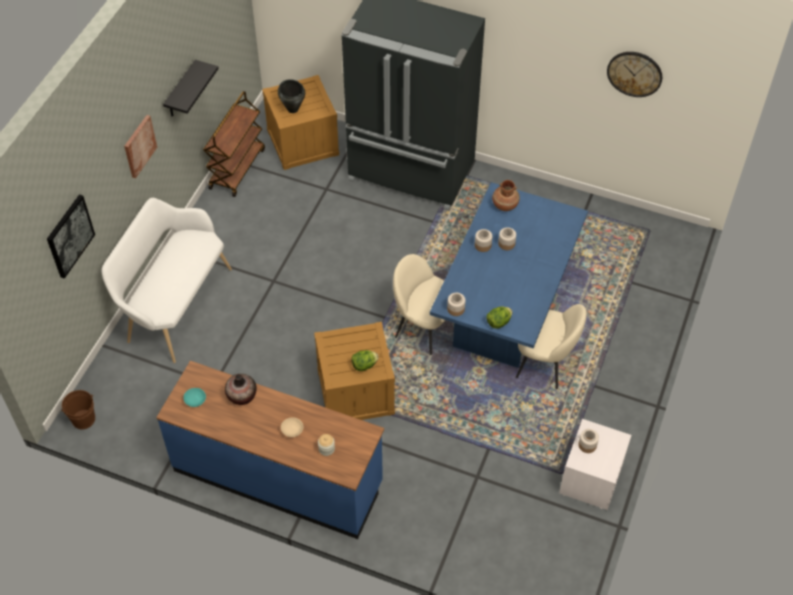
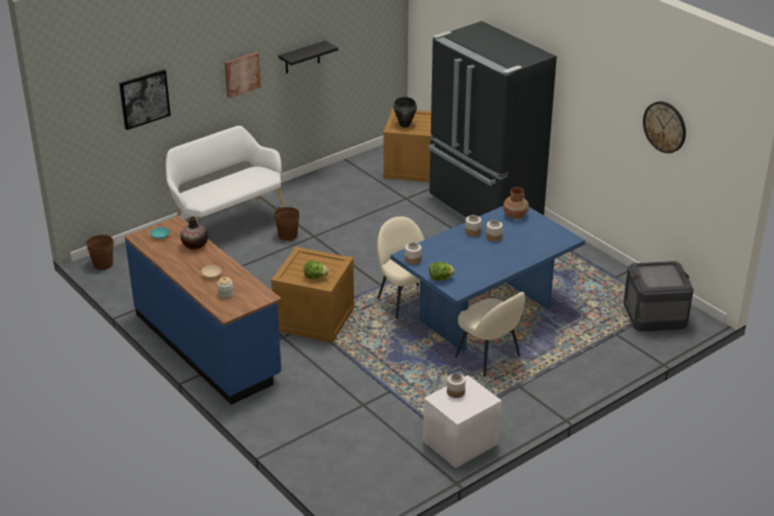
camera: 30 degrees right, 20 degrees down
(237, 168) = (348, 167): brown cart -> none
(246, 291) = (287, 235): none -> brown bucket
(648, 245) = (654, 316): none -> crate

